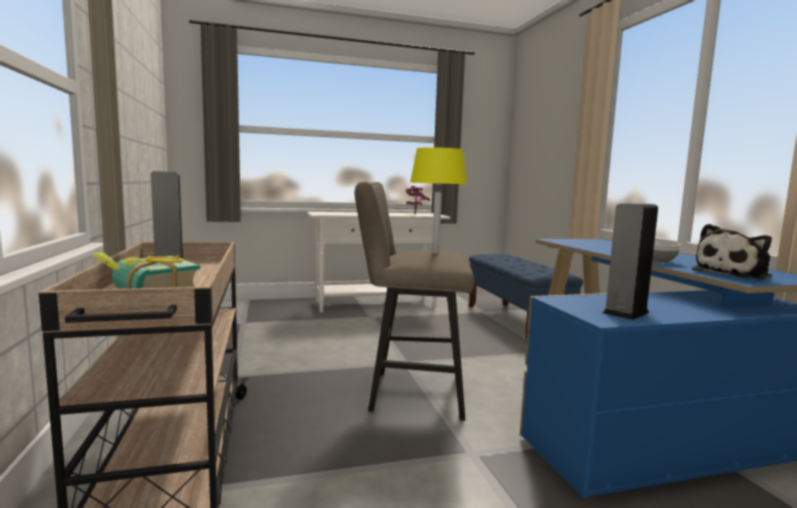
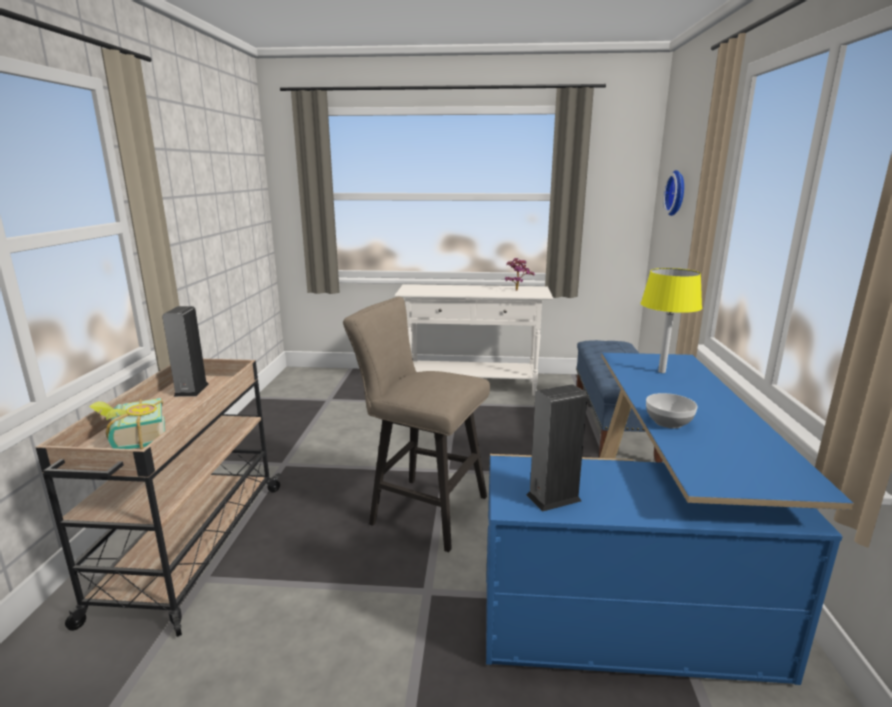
camera: 20 degrees right, 10 degrees up
(435, 253) = (435, 383): yellow table lamp -> yellow table lamp (661, 372)
(539, 133) = (677, 193): none -> wall clock
(734, 274) = (720, 466): plush toy -> none

